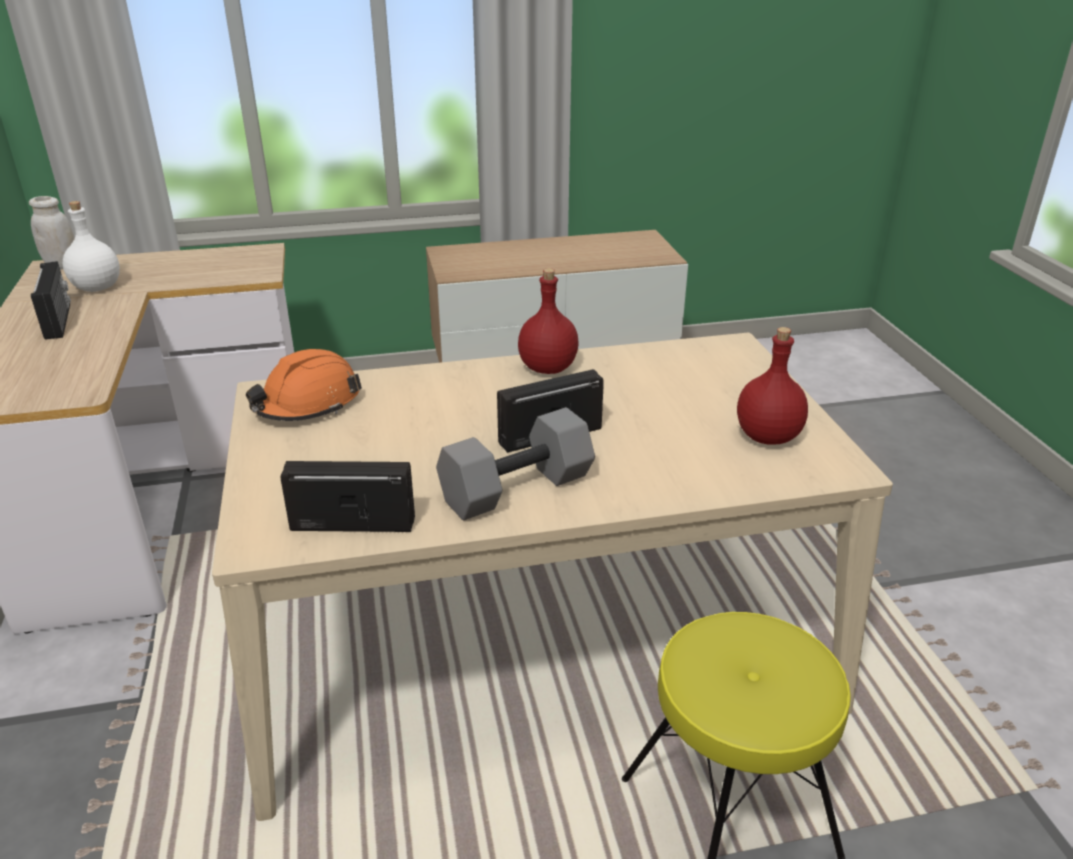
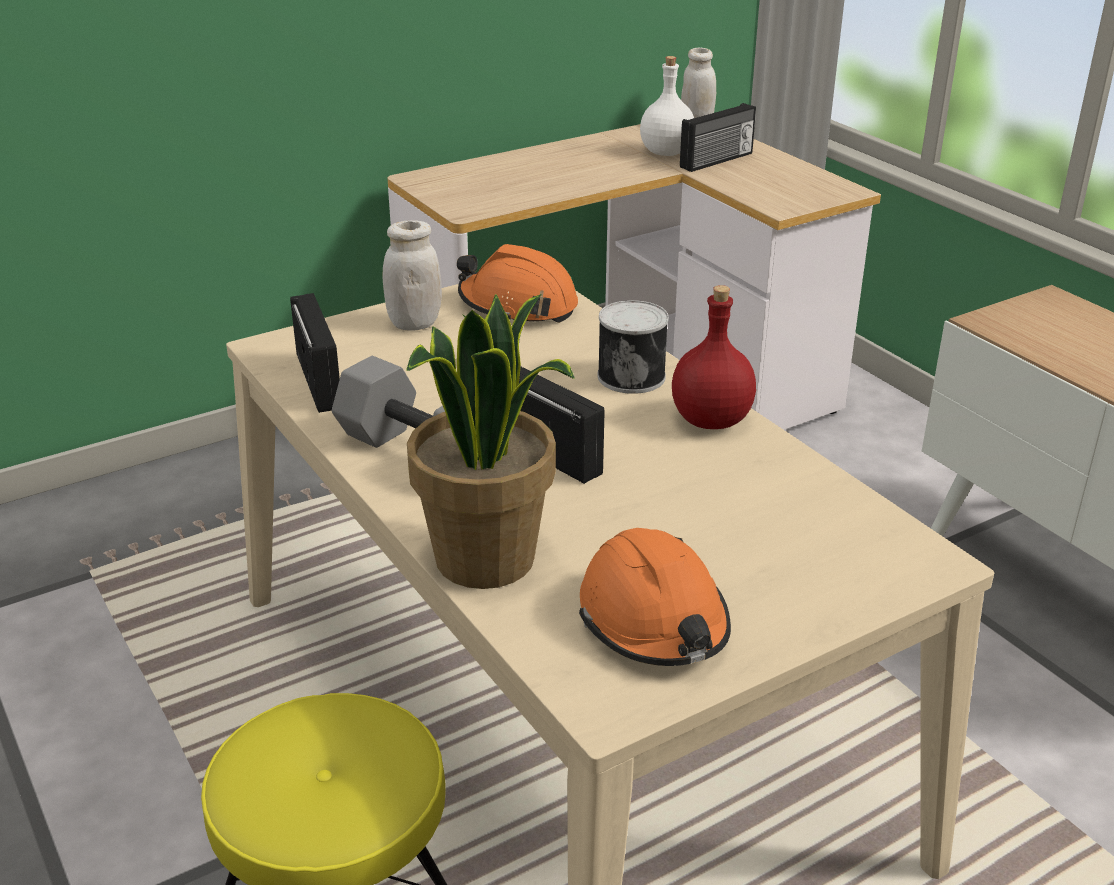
camera: 70 degrees right, 0 degrees up
(60, 321) = (586, 161): radio -> radio (717, 161)
(288, 457) = (414, 323): none -> white jar
(466, 381) = (632, 376): none -> can
(678, 484) = (487, 560): none -> potted plant
(766, 436) = (654, 620): red bottle -> orange hard hat

